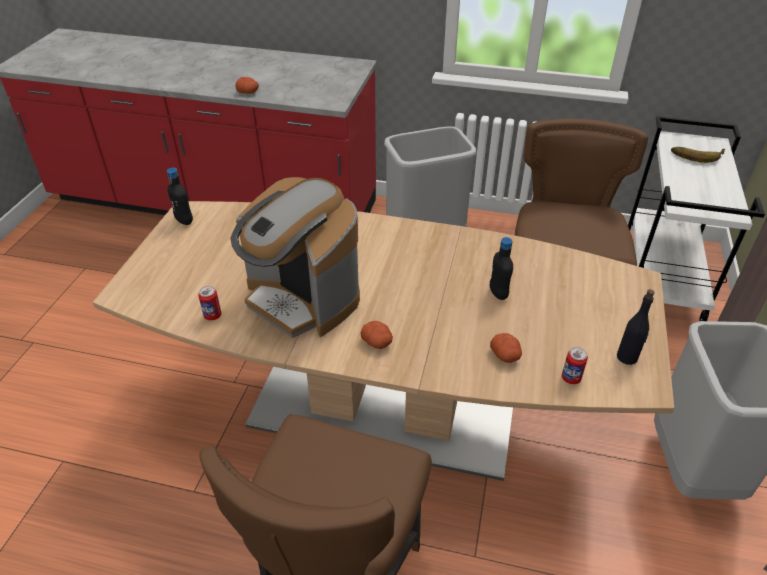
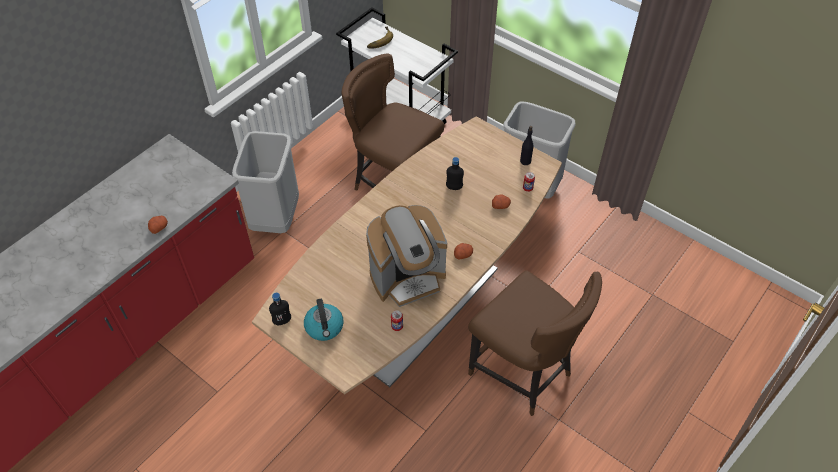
camera: 65 degrees left, 10 degrees up
(187, 254) = (324, 327): none -> kettle

